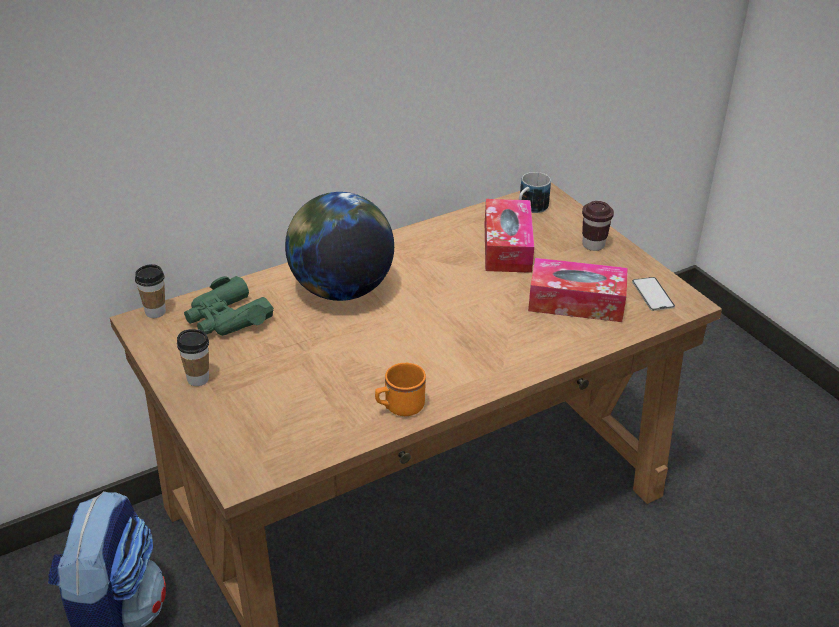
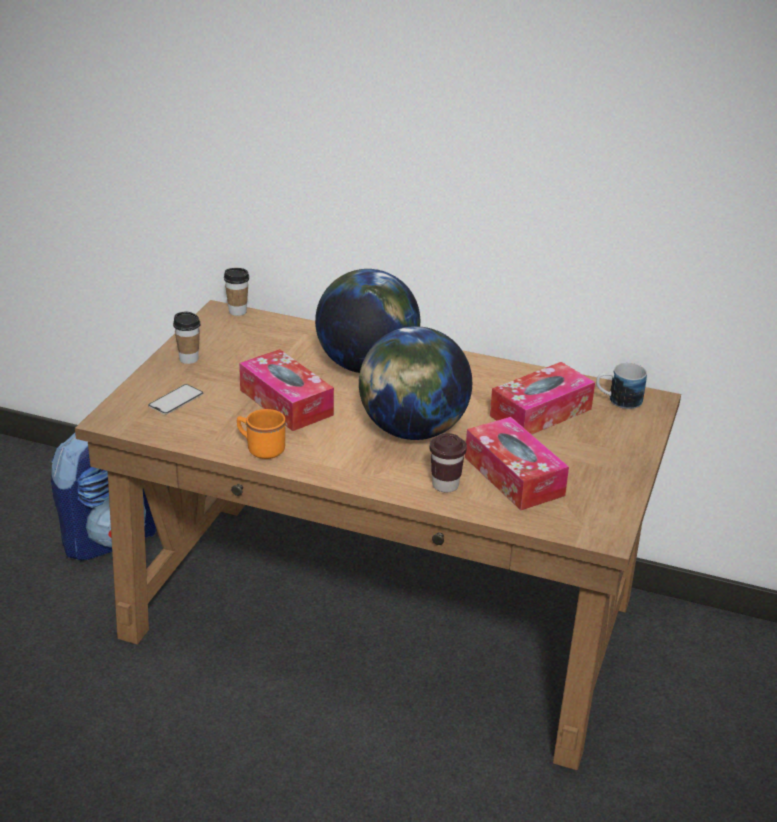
camera: 50 degrees right, 5 degrees down
(227, 318) = (267, 339): green binoculars -> none
(343, 358) = (286, 402): none -> tissue box
(463, 316) = (412, 430): none -> globe
(593, 245) = (615, 453): brown cup -> brown cup (445, 485)
(652, 294) = (588, 512): phone -> phone (176, 400)

